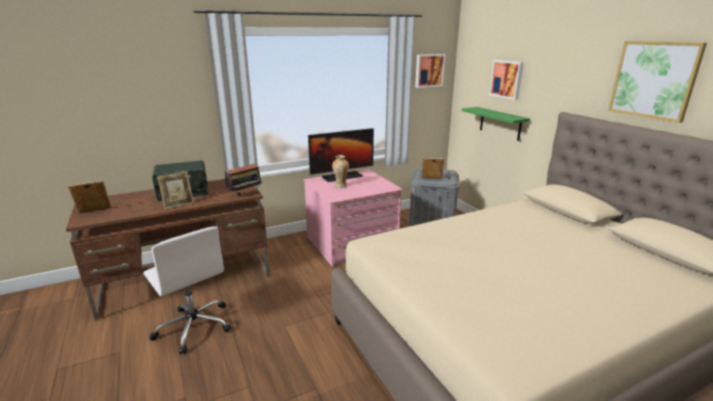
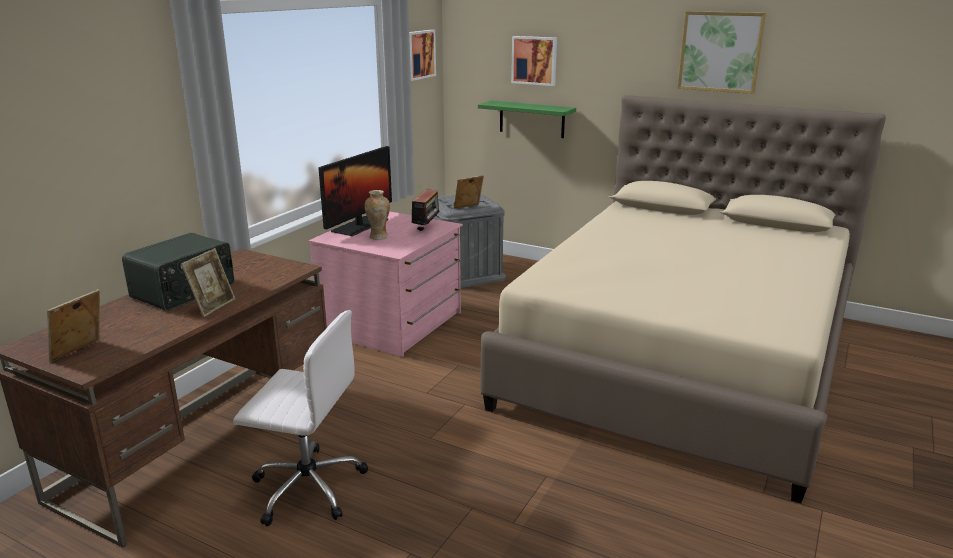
camera: 35 degrees left, 0 degrees up
(245, 194) = (293, 270): radio -> radio (426, 229)

